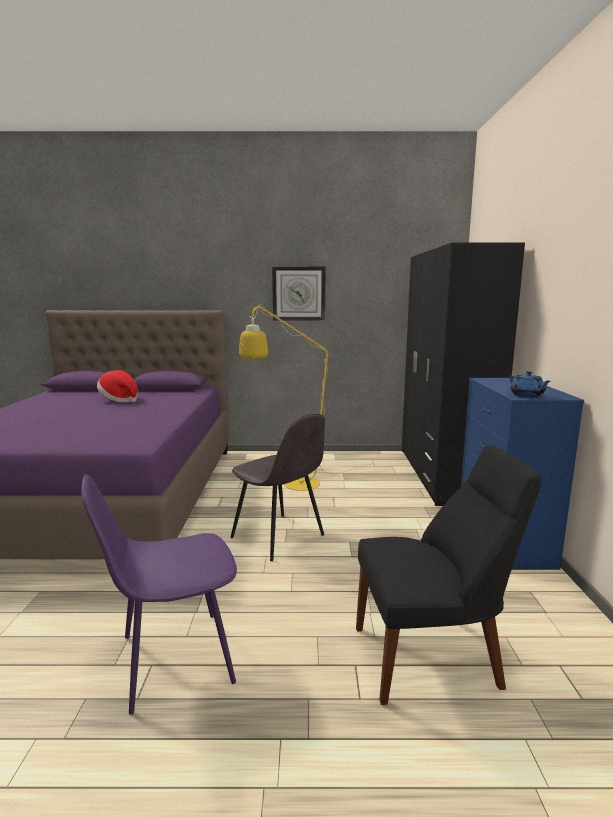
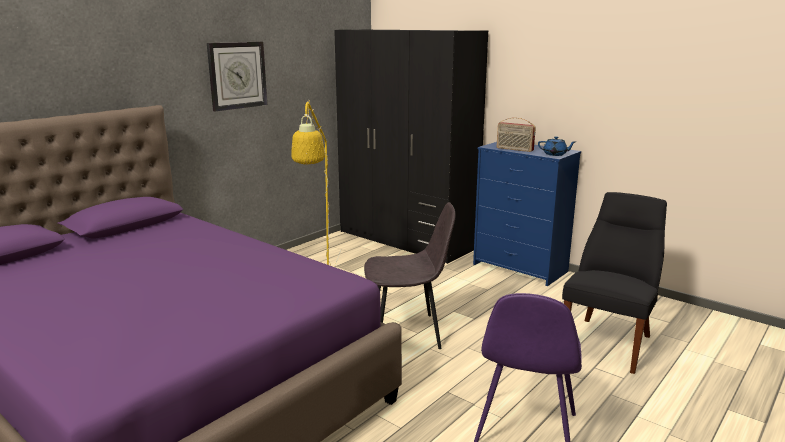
camera: 50 degrees left, 5 degrees up
(119, 400) = (122, 255): hat -> none
(497, 385) = (514, 149): none -> radio

